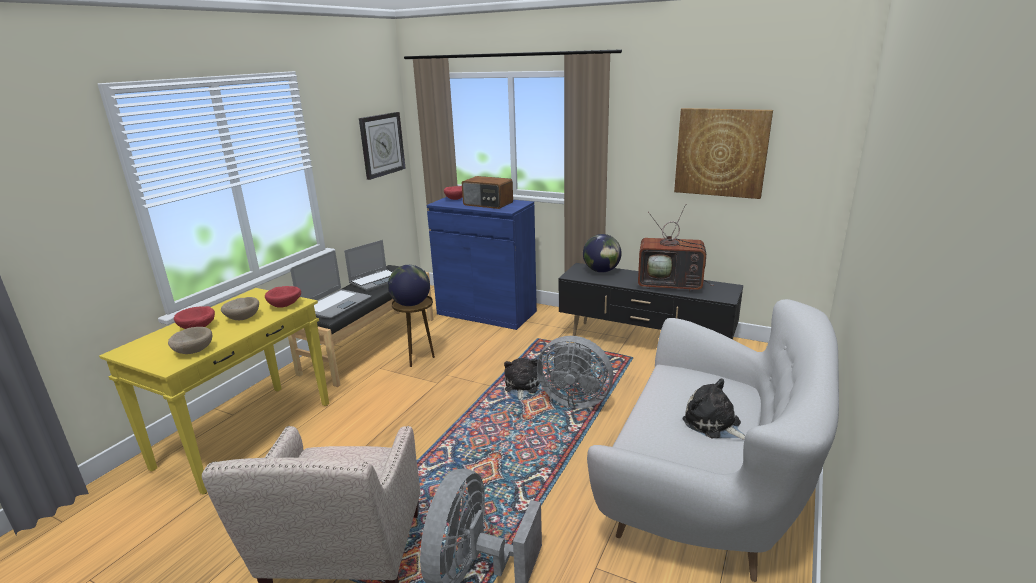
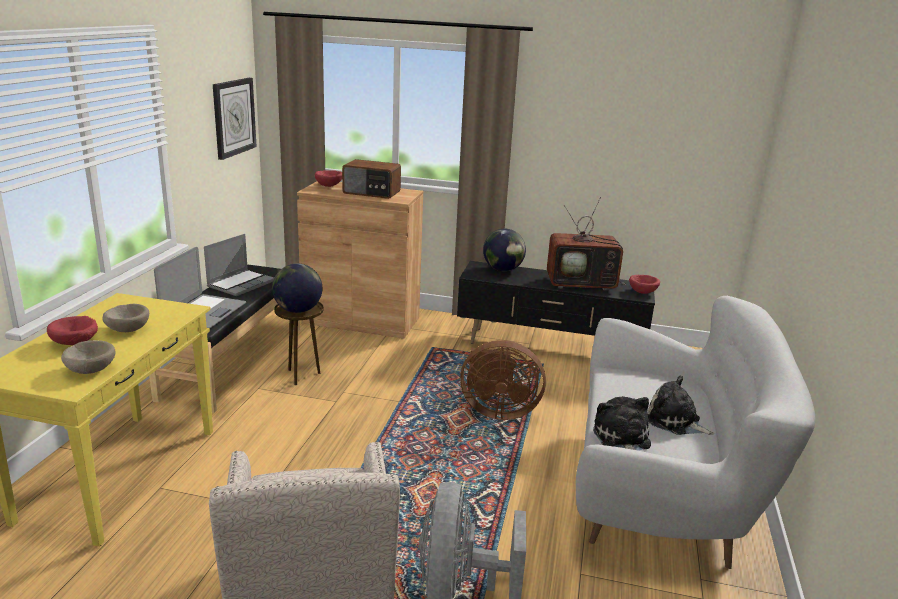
camera: 15 degrees left, 0 degrees up
(286, 305) = (174, 313): red bowl -> red bowl (643, 292)
(486, 312) = (361, 320): blue cabinet -> brown cabinet
(521, 386) = (434, 400): plush toy -> plush toy (622, 439)
(574, 399) = (497, 411): grey fan -> brown fan
(721, 152) = (632, 143): picture -> none

